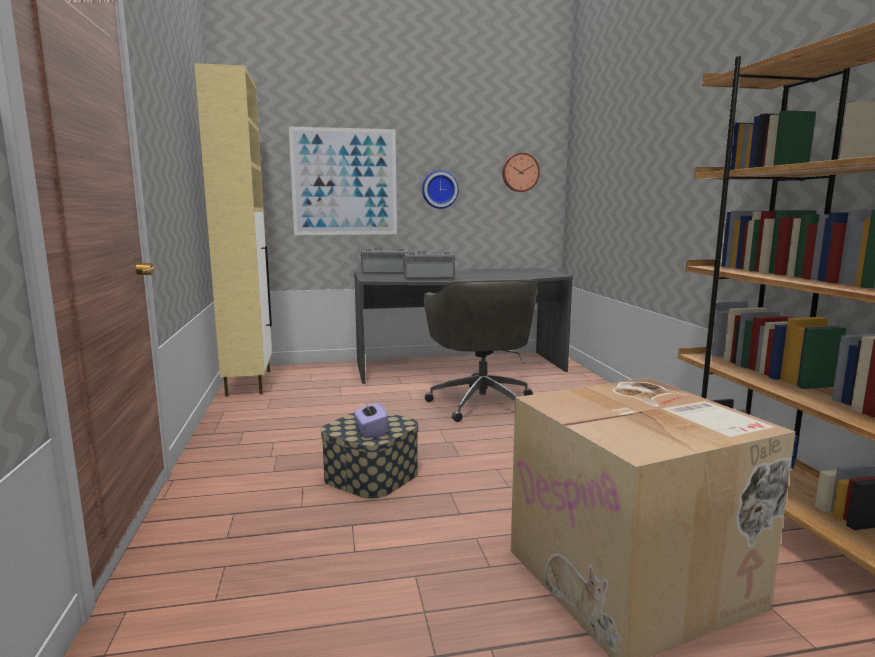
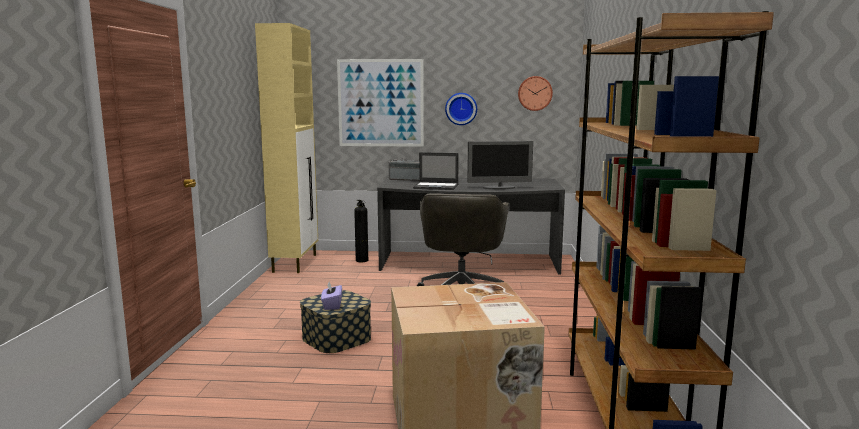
camera: 15 degrees right, 0 degrees up
(332, 373) = (362, 260): none -> fire extinguisher
(429, 278) = (436, 186): radio -> laptop
(501, 277) = (499, 188): none -> monitor

